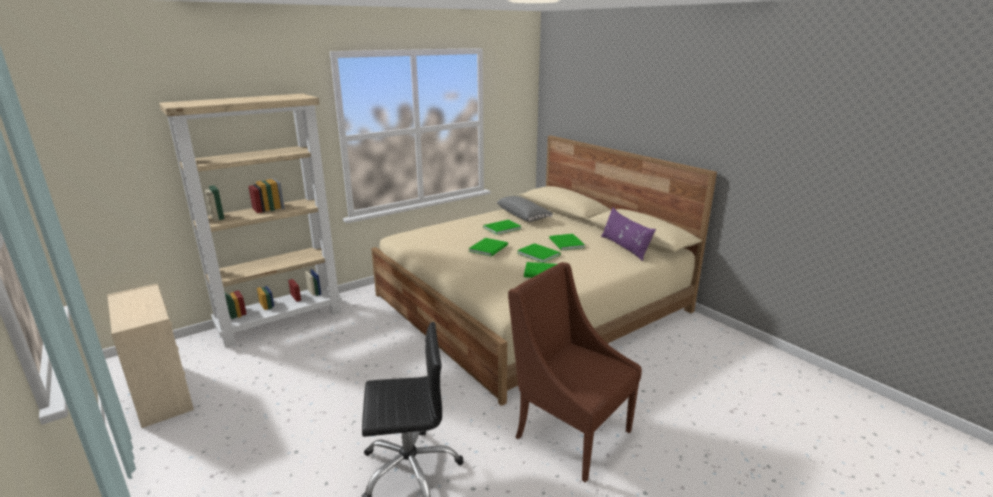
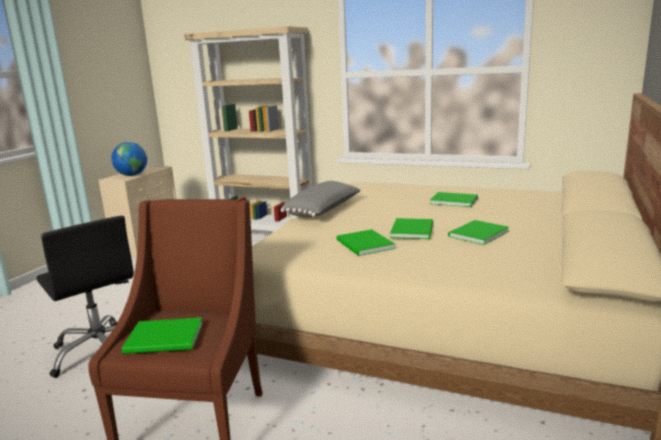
camera: 60 degrees right, 5 degrees down
(146, 310) = (132, 175): none -> globe
(489, 248) = (385, 210): green book -> green book (166, 339)
(523, 216) = (517, 199): grey pillow -> grey pillow (324, 211)
(624, 247) = (539, 264): purple pillow -> none

